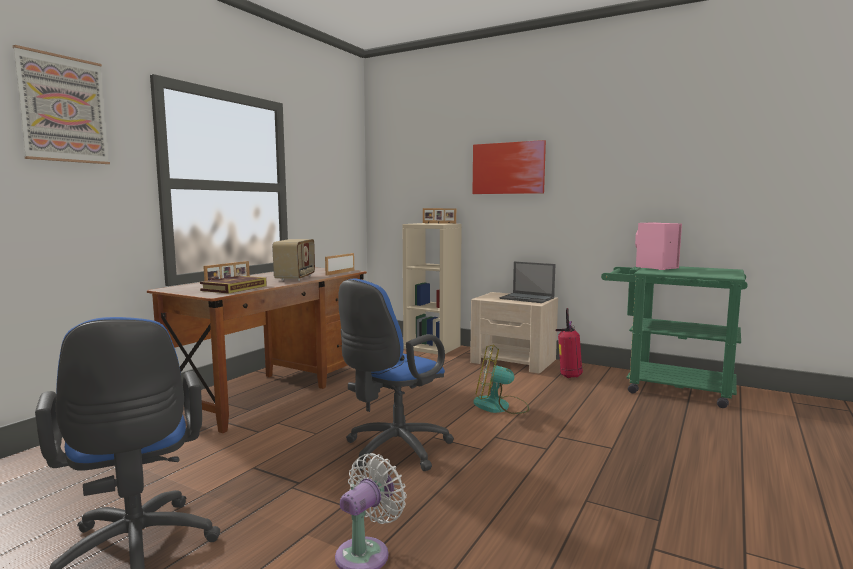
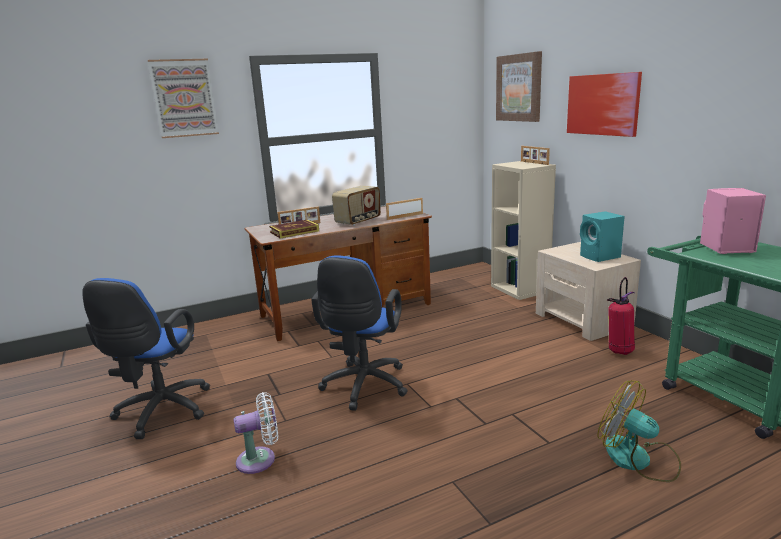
camera: 35 degrees right, 10 degrees up
(393, 451) = (363, 387): blue office chair -> blue office chair turned 60 degrees counterclockwise
(412, 156) = (519, 88): none -> picture
(500, 406) = (500, 369): fan -> fan (638, 459)
(527, 298) = (600, 257): laptop -> turquoise speaker

